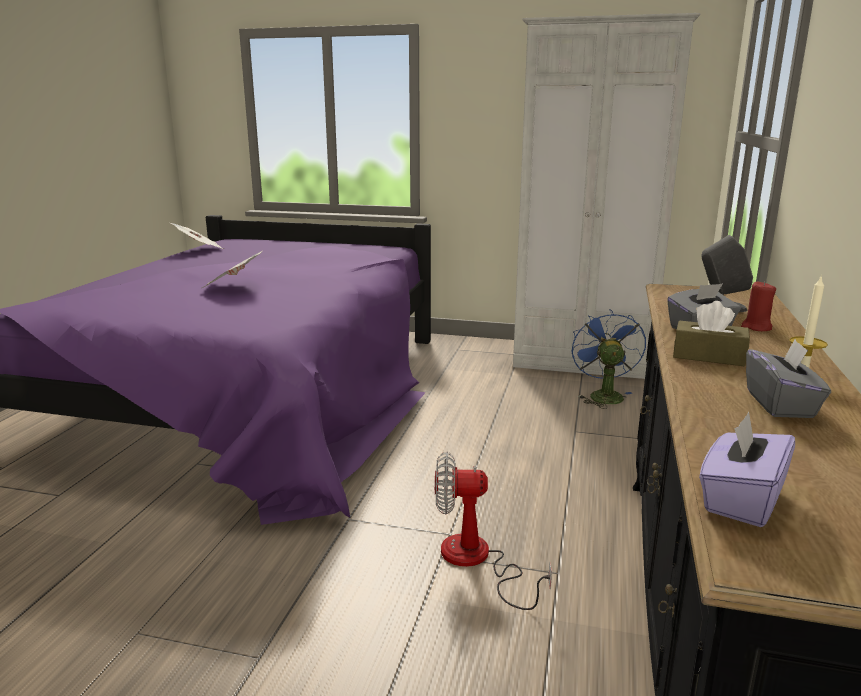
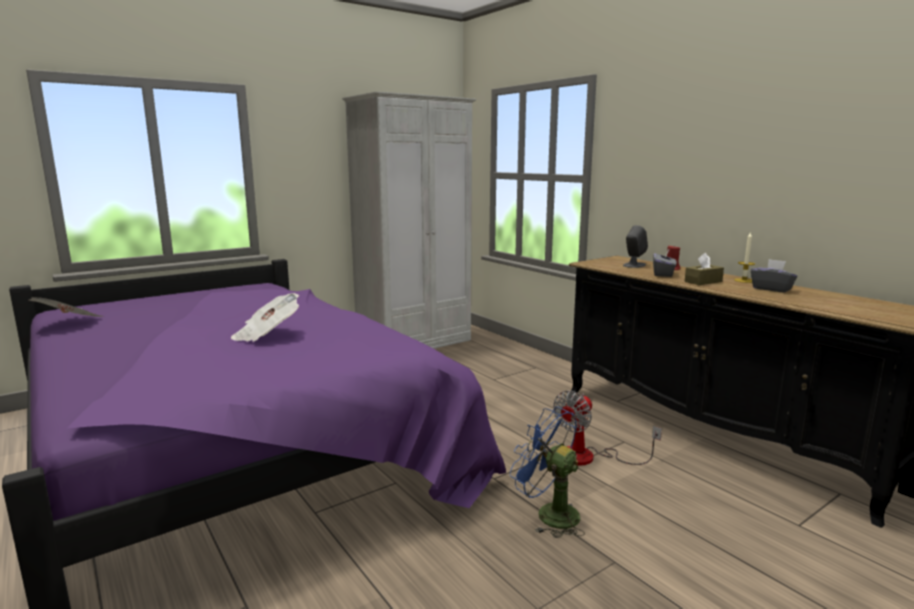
camera: 50 degrees left, 5 degrees down
(603, 395) = (466, 356): blue fan -> blue fan (549, 514)
(740, 500) = (861, 313): purple tissue box -> none

